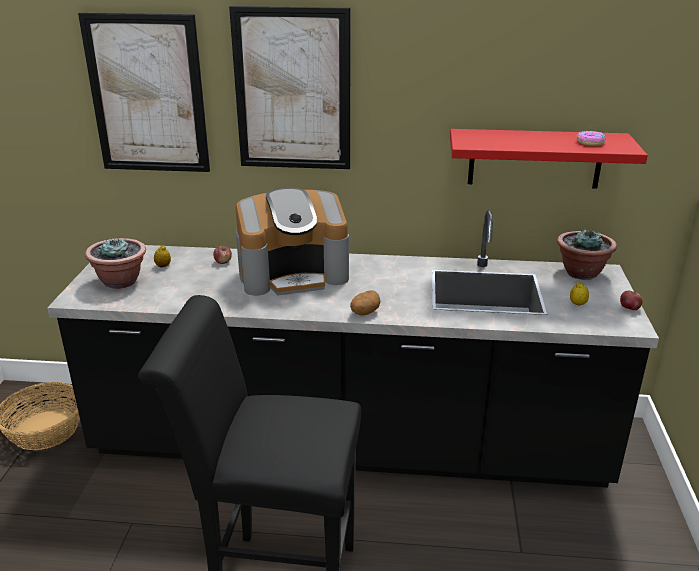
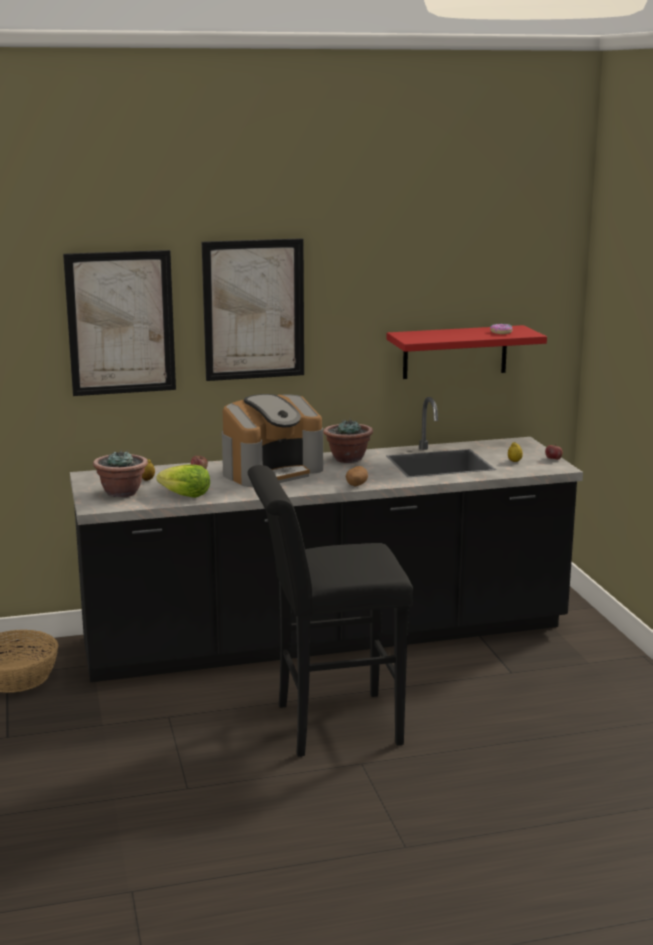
camera: 20 degrees left, 10 degrees down
(176, 296) = (186, 495): none -> lettuce
(581, 273) = (504, 444): potted plant -> potted plant (347, 459)

